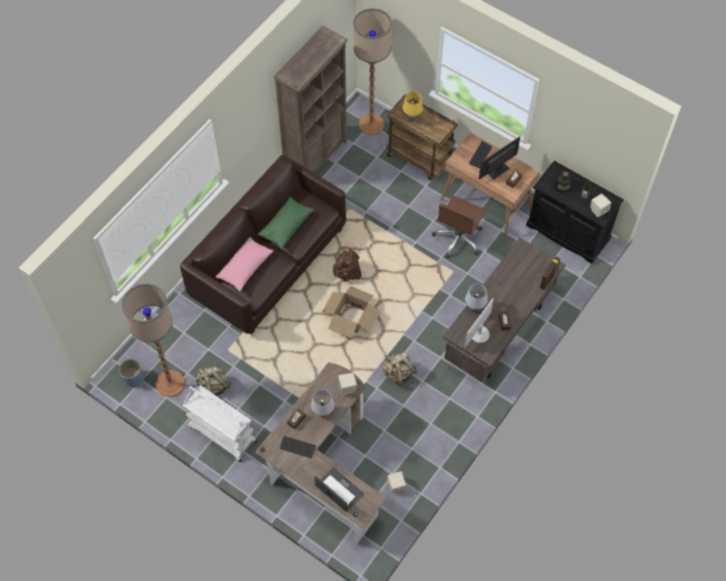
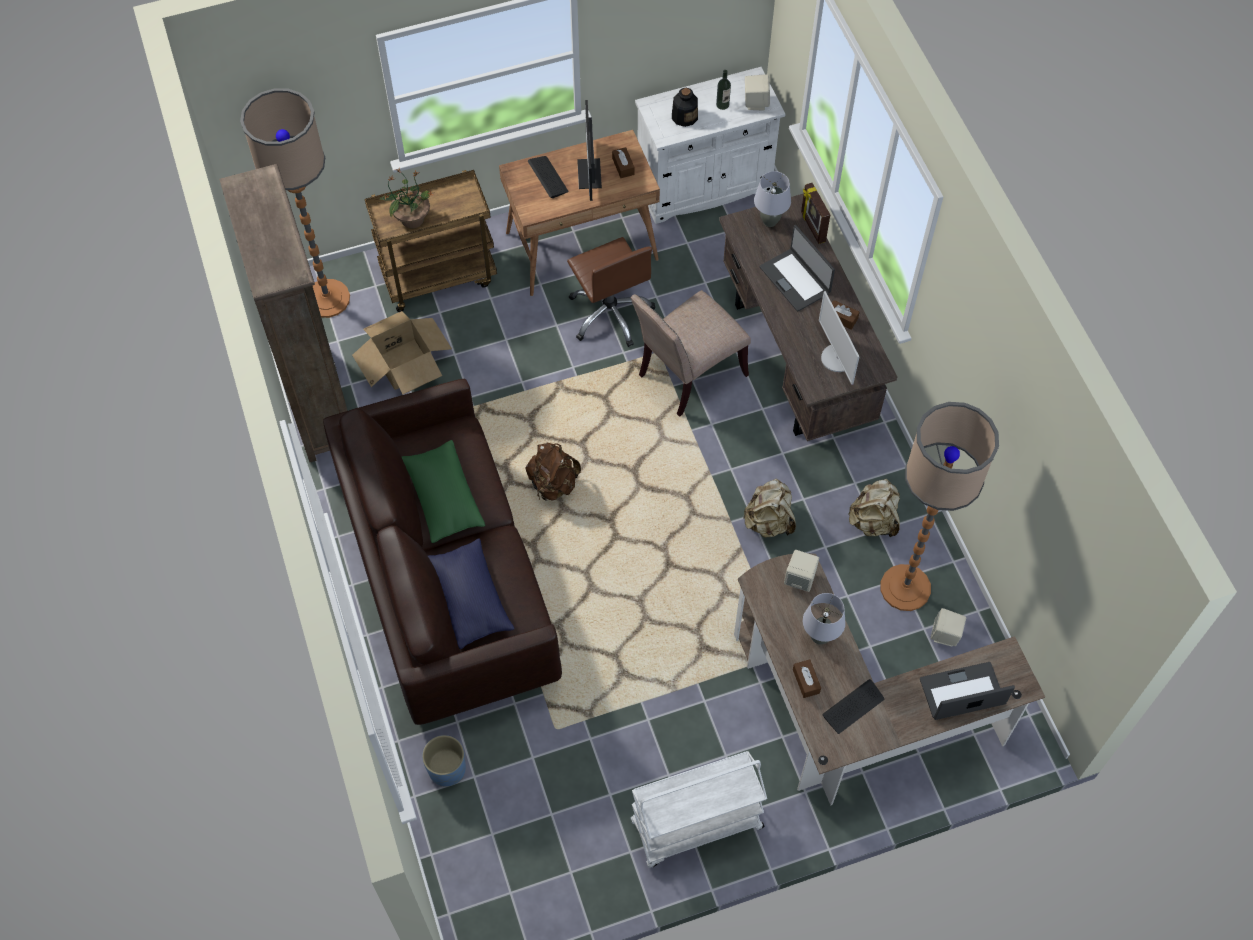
camera: 55 degrees left, 0 degrees up
(133, 378) = (497, 903): blue planter -> blue planter (446, 769)
(170, 383) = (551, 851): floor lamp -> floor lamp (905, 588)
(213, 386) = (604, 789): beige backpack -> beige backpack (873, 521)
(245, 268) = (471, 599): pink pillow -> blue pillow
(351, 318) = (632, 526): cardboard box -> cardboard box (404, 364)
(411, 119) = (411, 219): yellow table lamp -> potted plant
(450, 291) = (687, 376): none -> beige chair
(474, 309) = (793, 339): grey table lamp -> grey table lamp (769, 222)
(510, 290) = (795, 280): none -> laptop
(567, 232) = (704, 185): black cabinet -> white cabinet

